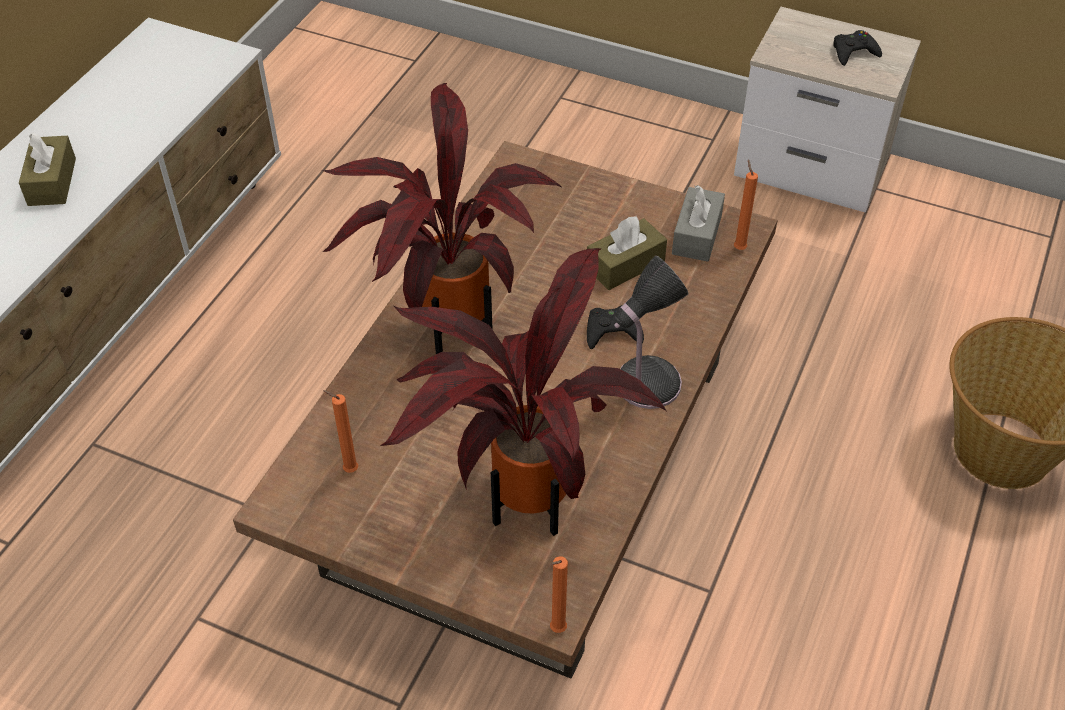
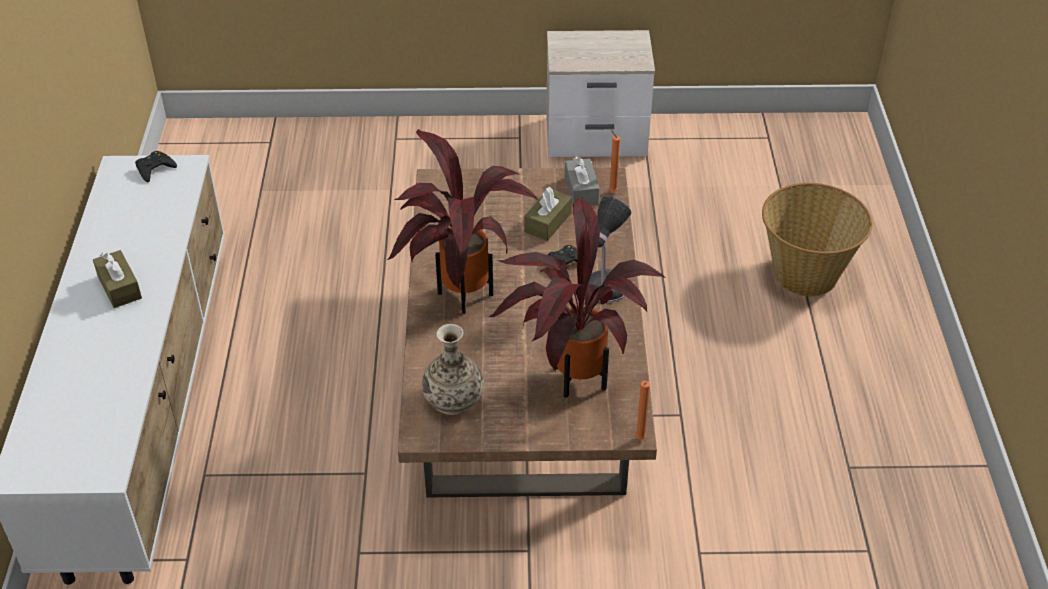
camera: 25 degrees left, 5 degrees down
(348, 470) = (453, 398): orange candle -> vase
(853, 52) = (611, 48): black game controller -> black game controller (155, 169)

